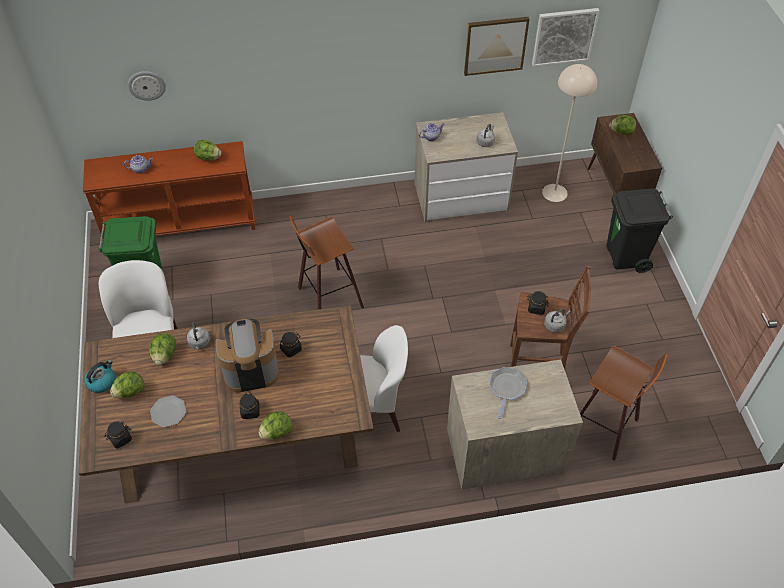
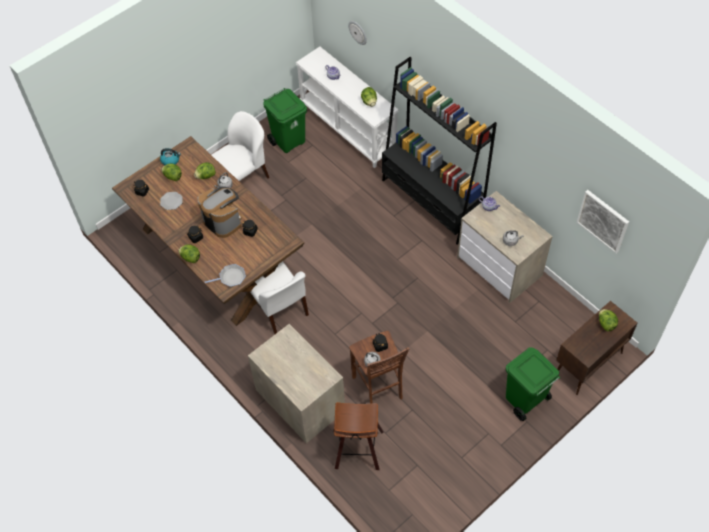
camera: 60 degrees right, 5 degrees up
(181, 223) = (348, 128): brown console table -> white console table
(328, 297) = (349, 239): stool -> none
(341, 207) = (431, 202): none -> black bookcase
(495, 45) = (556, 185): picture -> none
(506, 388) = (299, 357): frying pan -> frying pan (231, 277)
(555, 193) = (554, 323): beige floor lamp -> none
(626, 257) = (524, 400): black trash can -> green trash can

